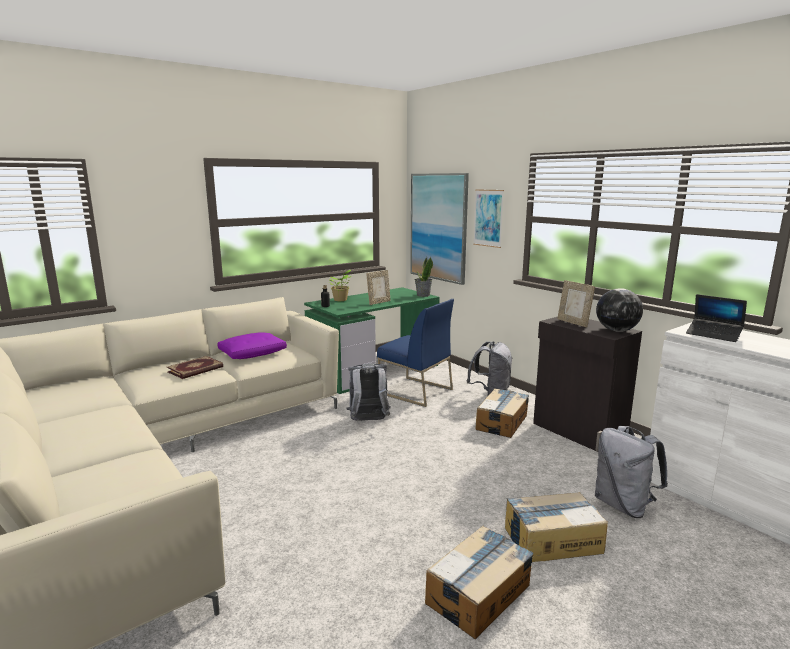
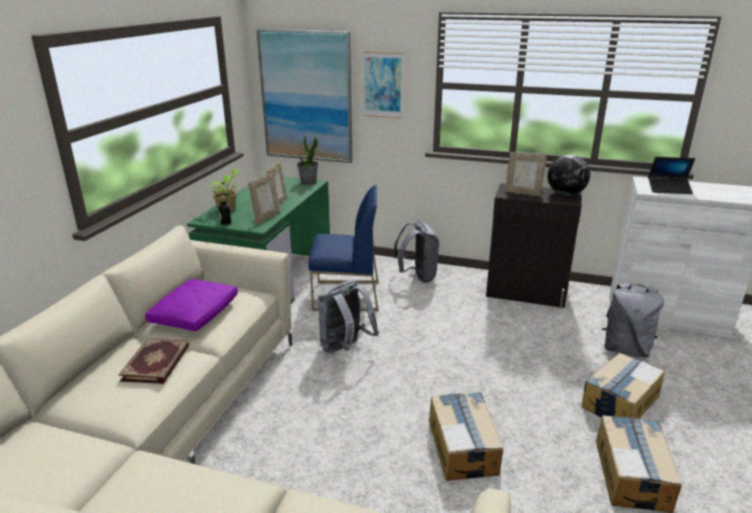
camera: 35 degrees left, 10 degrees up
(355, 308) = (266, 217): none -> picture frame
(502, 422) = (461, 304): cardboard box -> cardboard box (463, 446)

